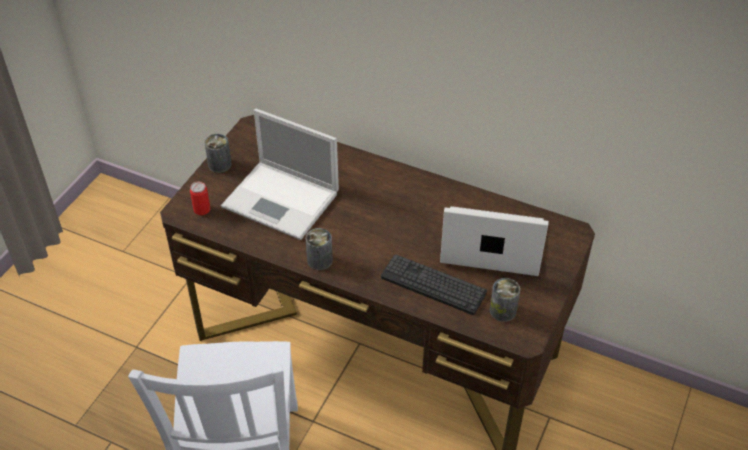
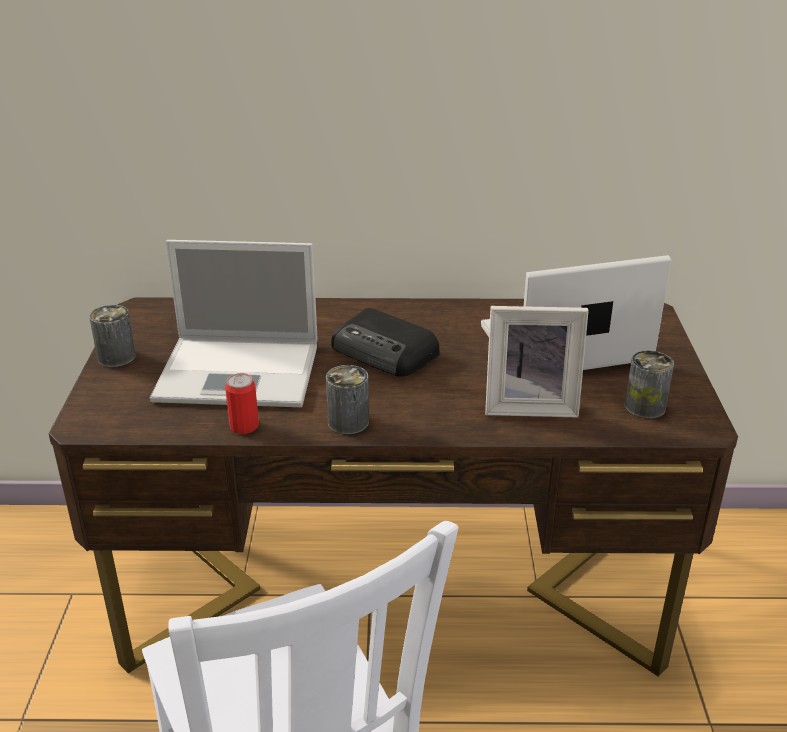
camera: 25 degrees left, 15 degrees down
(202, 209) = (120, 413): can -> can (244, 426)
(375, 212) = (385, 352): none -> radio
(433, 285) = (530, 405): keyboard -> picture frame

